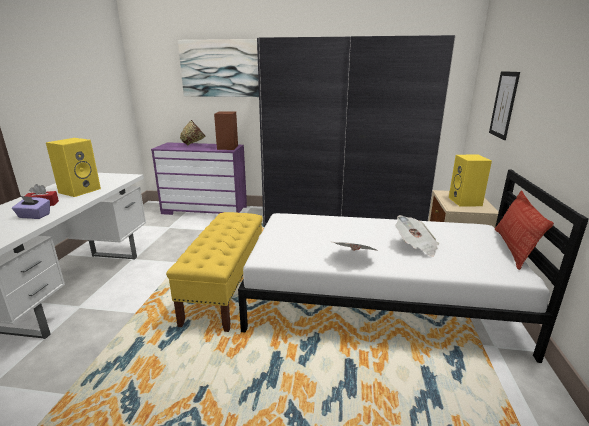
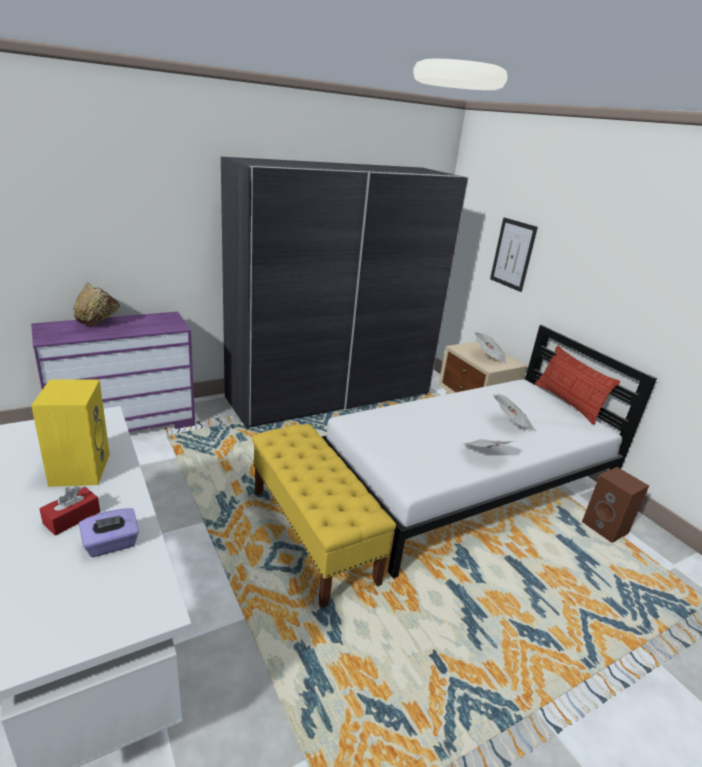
camera: 40 degrees left, 5 degrees up
(219, 68) = (132, 194): picture -> none
(228, 147) = (167, 322): brown speaker -> brown speaker (606, 528)
(466, 202) = (489, 357): yellow speaker -> newspaper

